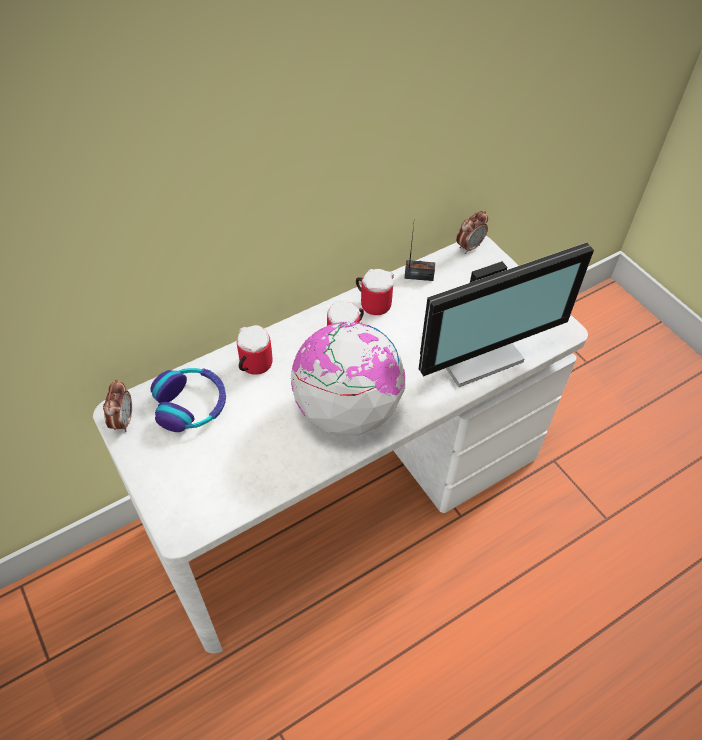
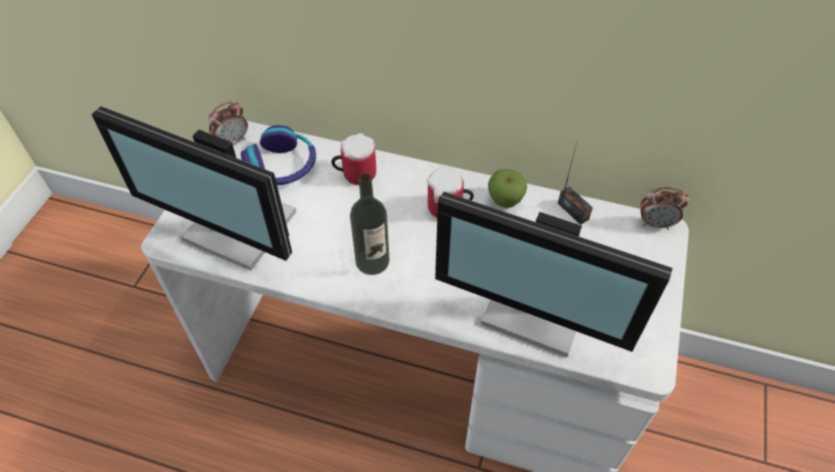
camera: 50 degrees right, 0 degrees up
(225, 475) = (238, 230): none -> monitor
(347, 410) = (372, 261): globe -> bottle
(373, 302) = (505, 200): mug -> apple

